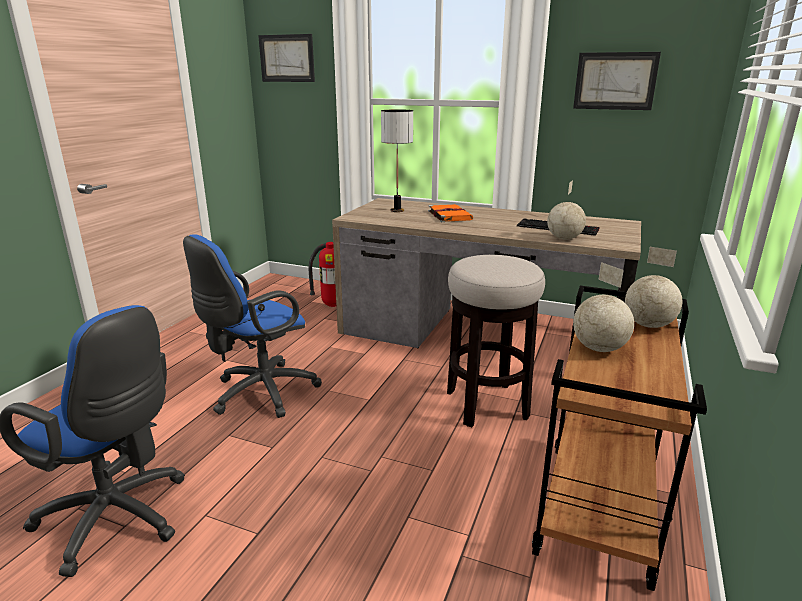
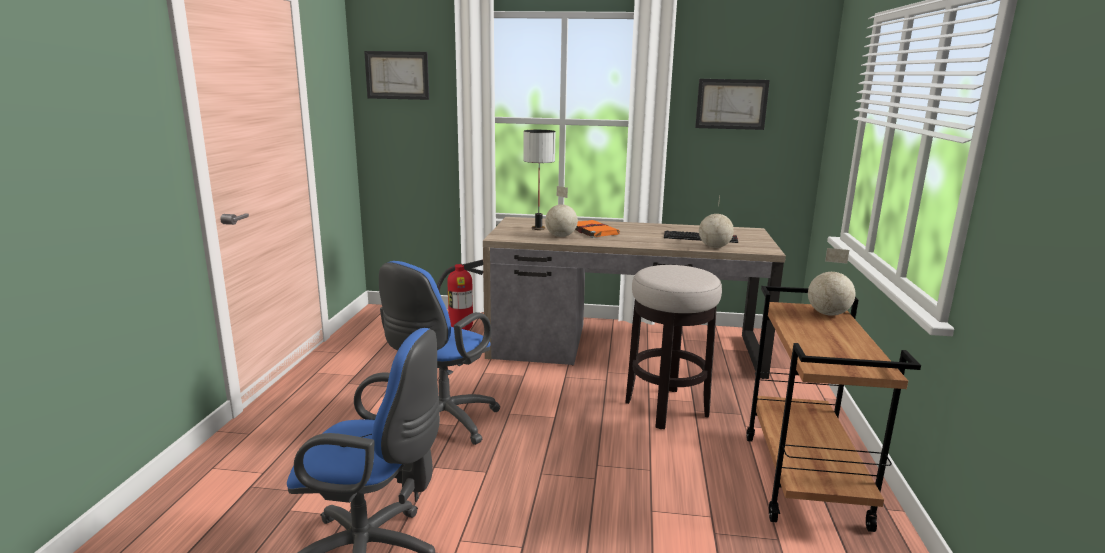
camera: 15 degrees left, 5 degrees down
(599, 349) = (806, 335): globe -> globe (561, 236)

